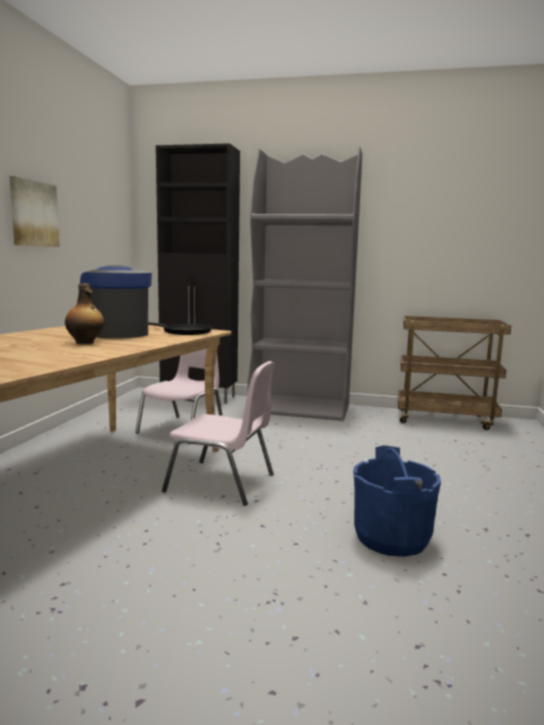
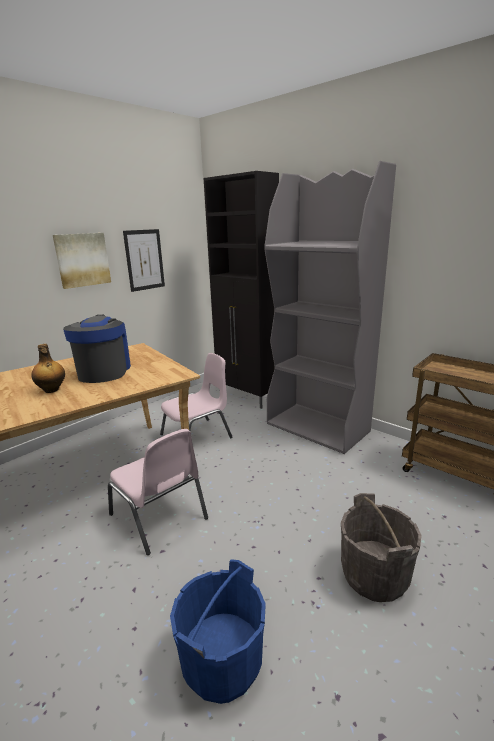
camera: 30 degrees right, 10 degrees up
(85, 228) = (144, 260): none -> picture
(184, 332) = (155, 375): black frying pan -> none
(444, 475) = (375, 575): none -> grey bucket

